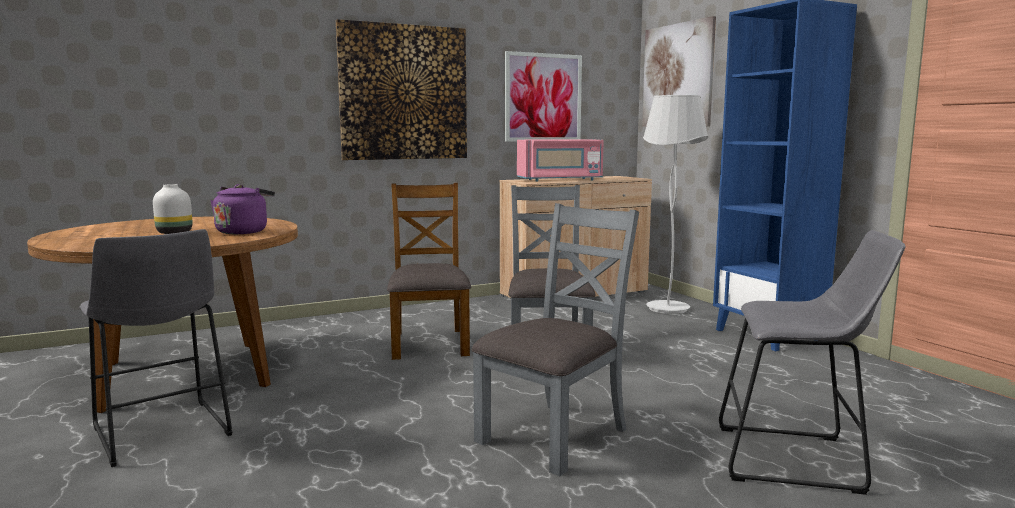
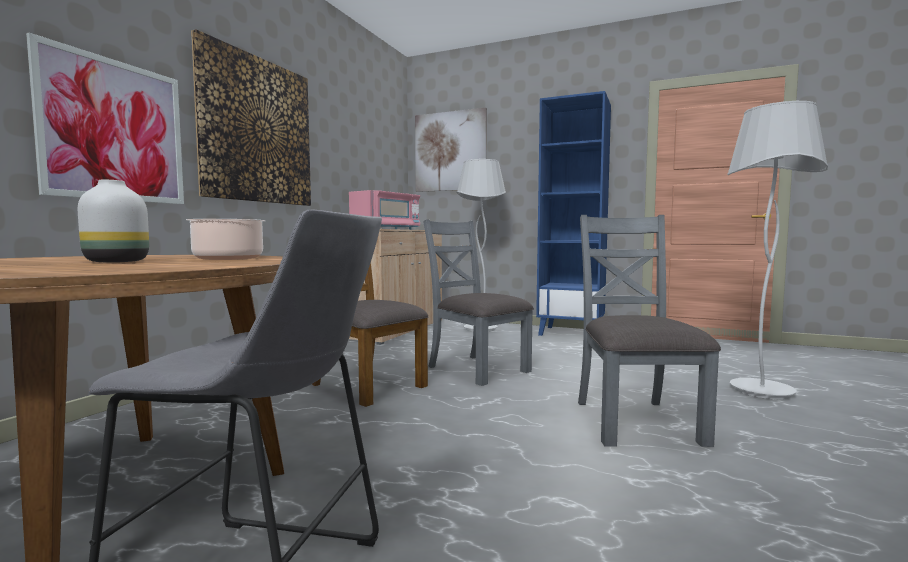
camera: 40 degrees left, 5 degrees down
(243, 231) = (229, 258): purple kettle -> cooking pot
(543, 97) = (357, 157): picture -> picture (115, 131)
(797, 460) = (761, 391): grey stool -> white floor lamp

